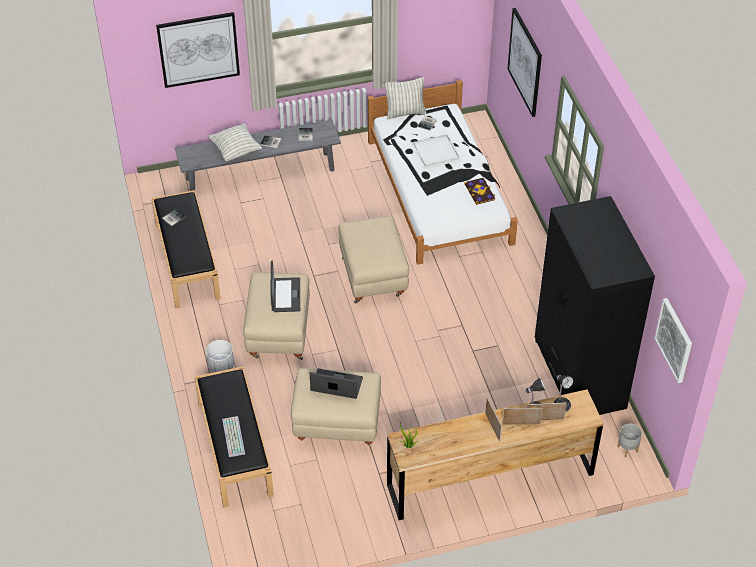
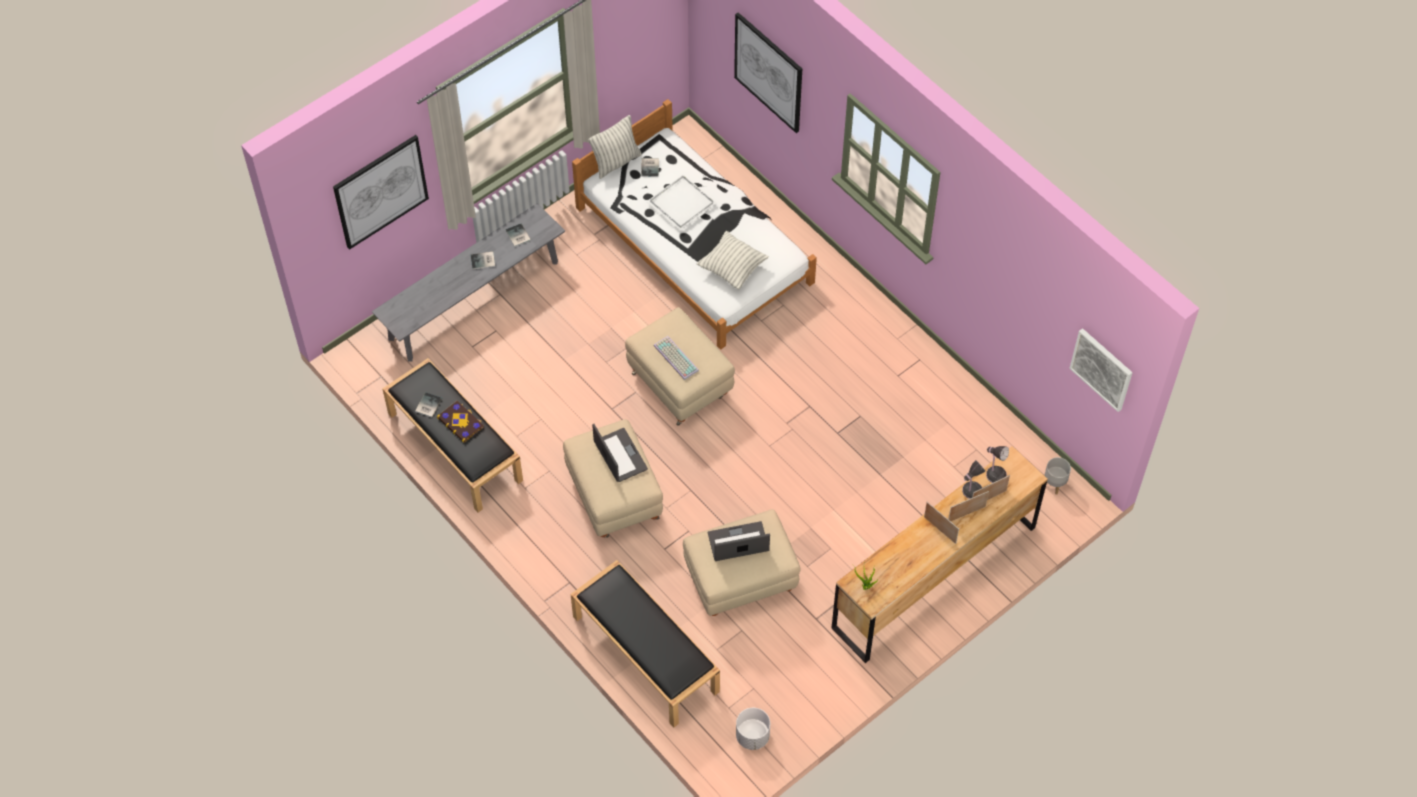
camera: 25 degrees left, 10 degrees up
(221, 366) = (572, 563): white planter -> white planter (752, 736)
(232, 436) = (657, 648): keyboard -> keyboard (674, 358)
(236, 150) = (448, 288): pillow -> pillow (732, 268)
(480, 192) = (758, 237): book -> book (461, 422)
(579, 375) = (963, 417): black wardrobe -> none

